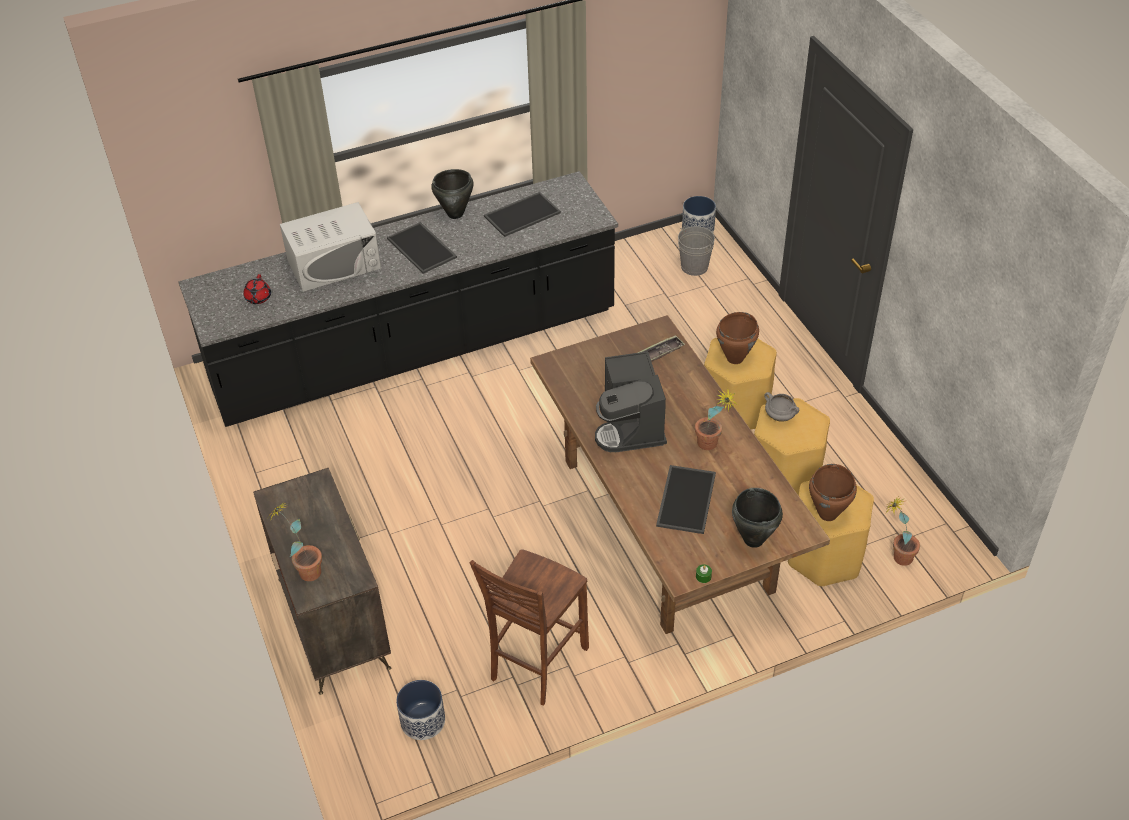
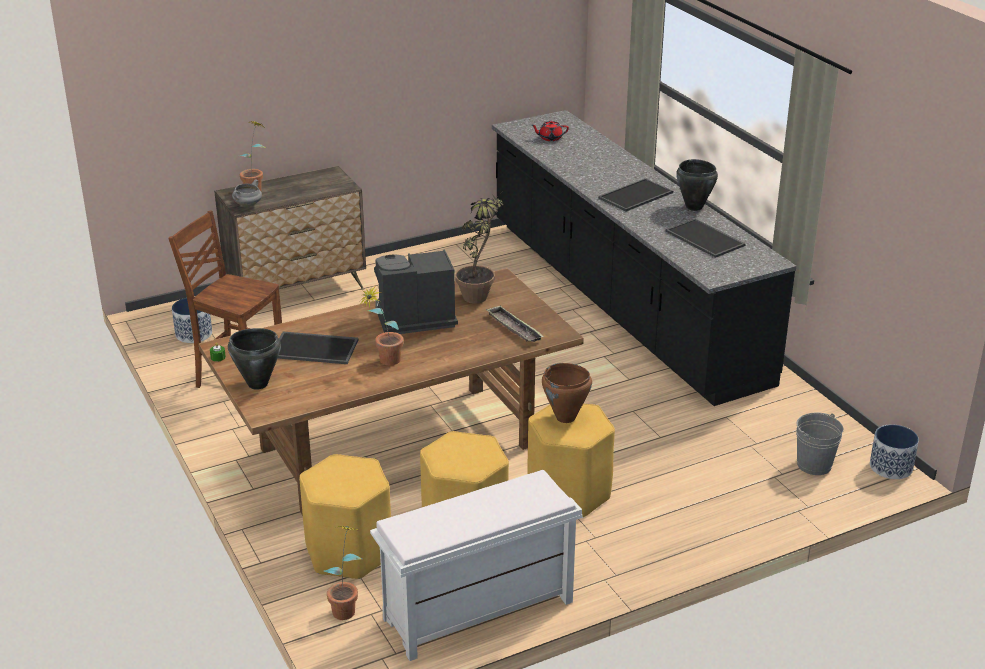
camera: 85 degrees right, 15 degrees down
(334, 264) = (602, 162): white microwave -> none
(582, 378) = (480, 293): none -> potted plant
(780, 416) = (475, 446): grey cooking pot -> grey cooking pot (248, 205)
(828, 513) = (329, 473): brown cooking pot -> none
(891, 473) = (477, 612): none -> white bench

